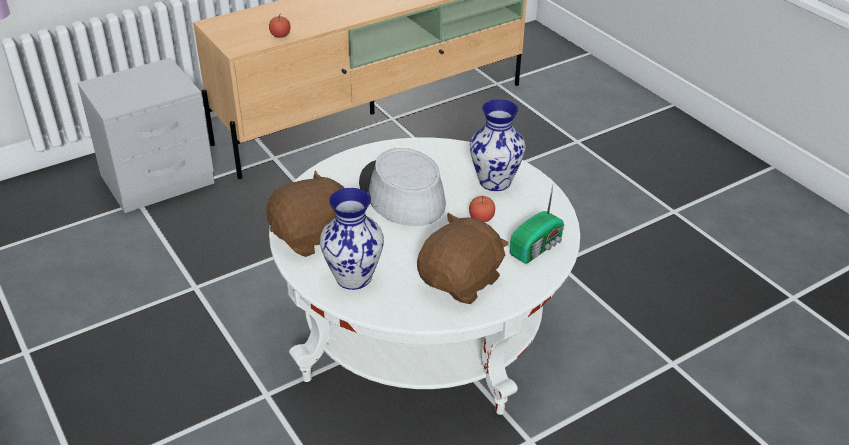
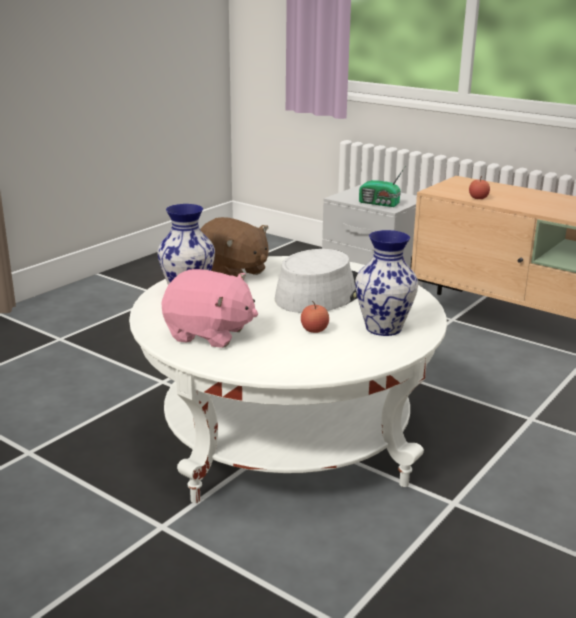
camera: 70 degrees right, 15 degrees down
(461, 281) = (209, 334): brown plush toy -> pink plush toy
(538, 247) = (289, 362): radio -> radio (379, 203)

